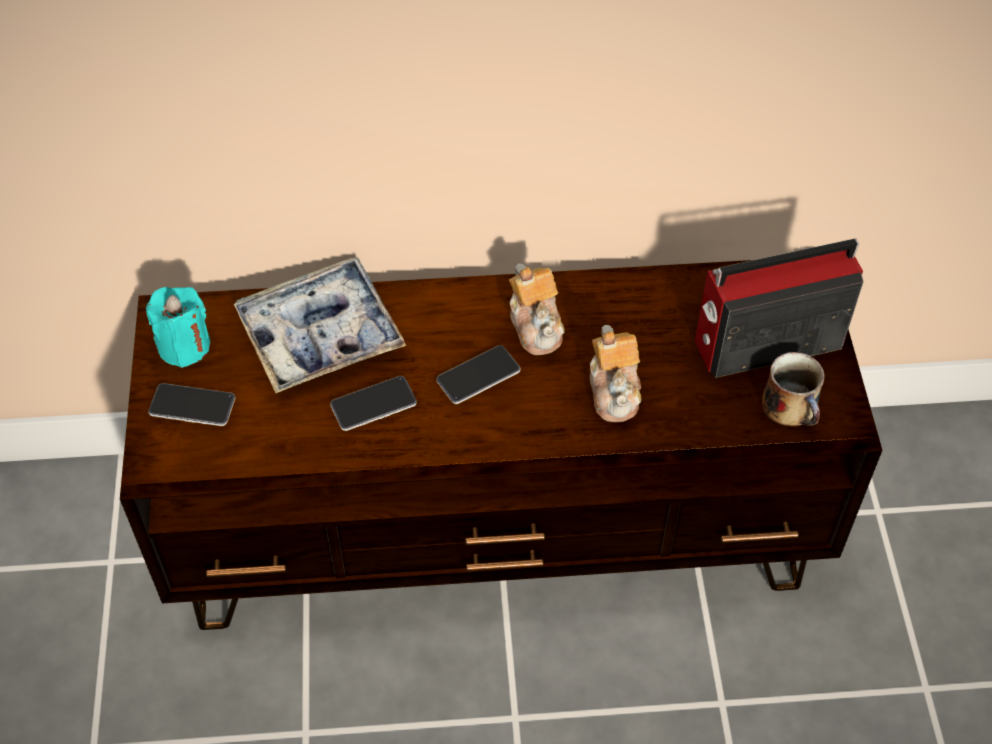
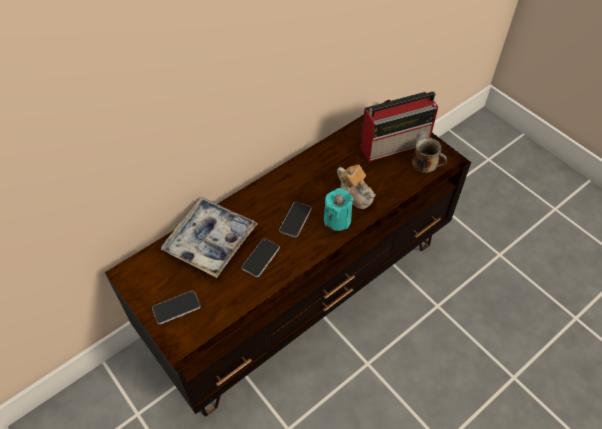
camera: 35 degrees left, 0 degrees up
(184, 346) = (148, 282): turquoise candle -> turquoise candle (337, 220)
(536, 325) = (301, 185): teapot -> none
(764, 344) = (395, 145): radio -> radio turned 150 degrees counterclockwise

